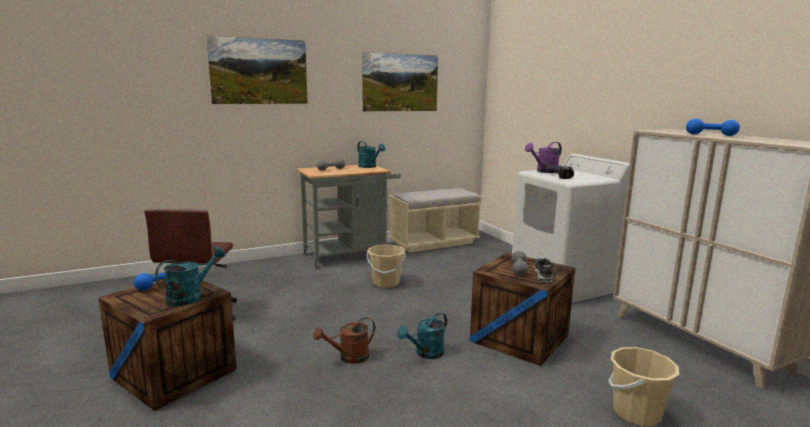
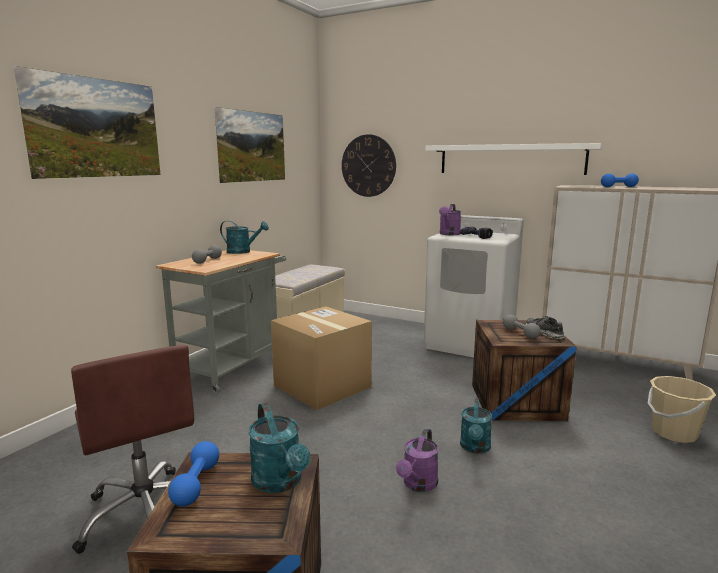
camera: 35 degrees left, 0 degrees up
(190, 296) = (280, 482): turquoise watering can -> turquoise watering can turned 150 degrees clockwise
(349, 357) = (418, 485): brown watering can -> purple watering can
(386, 283) = (322, 386): beige bucket -> cardboard box
(516, 101) = (368, 166): none -> wall clock
(627, 98) = (510, 159): none -> white shelf

